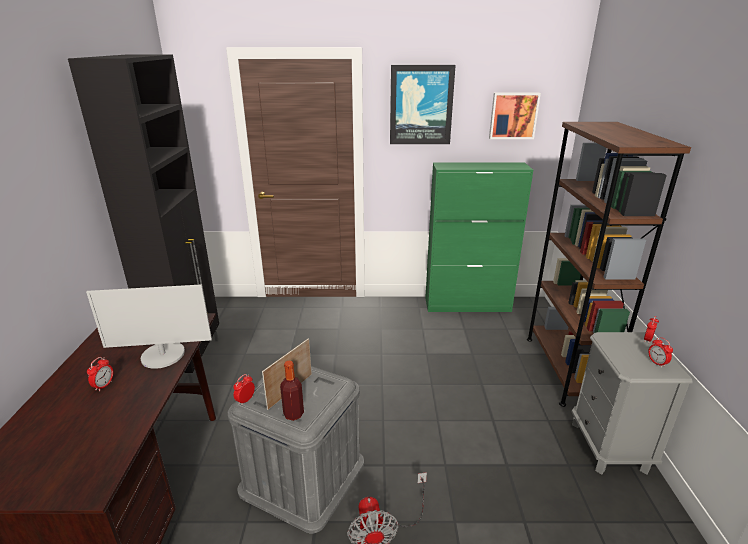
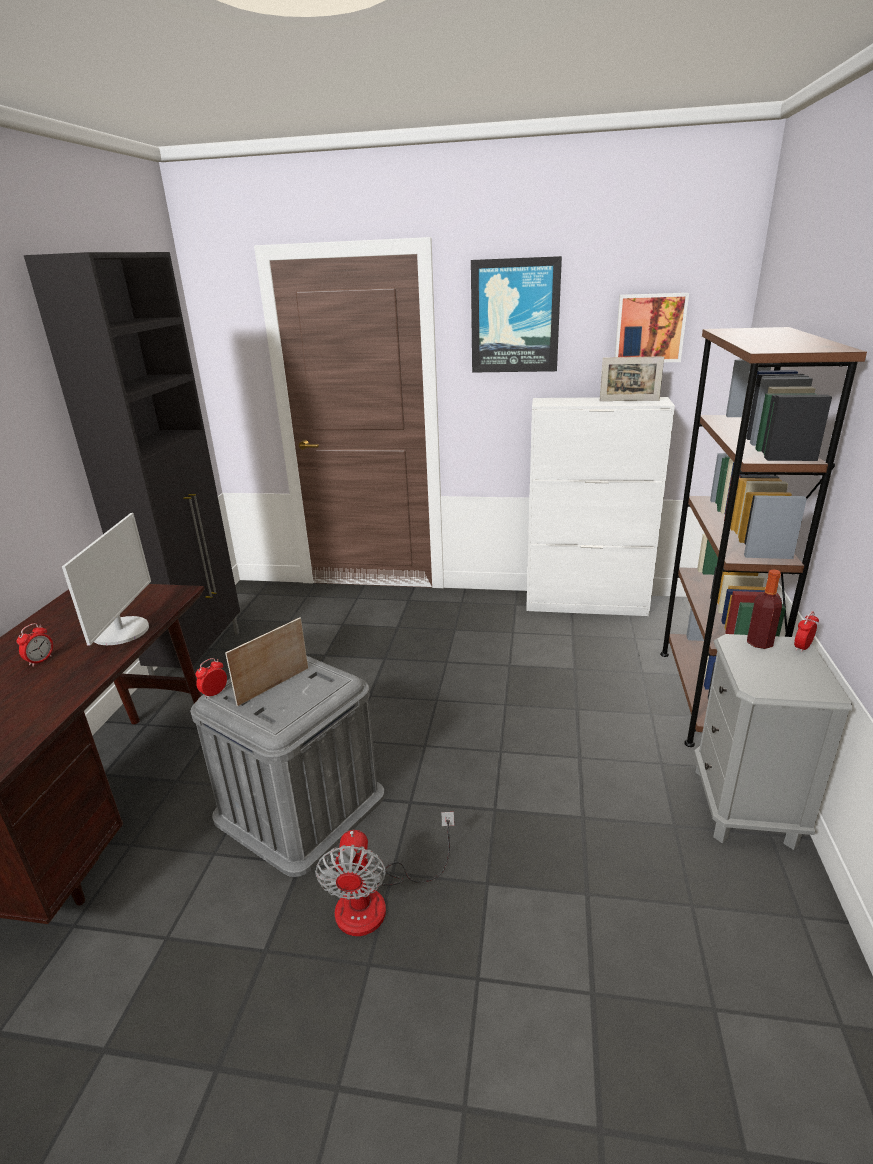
camera: 10 degrees right, 0 degrees up
(163, 355) = (121, 631): monitor -> monitor turned 90 degrees counterclockwise
(293, 414) = (268, 713): bottle -> bottle (759, 643)
(468, 305) = (586, 604): green cabinet -> white cabinet
(501, 165) = (629, 400): none -> picture frame
(656, 363) = (803, 679): alarm clock -> none

